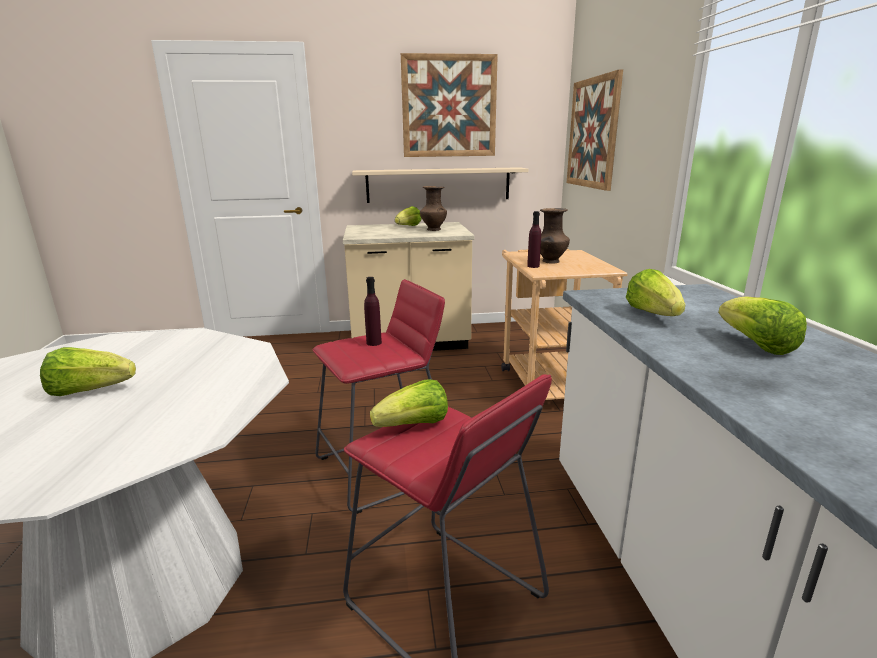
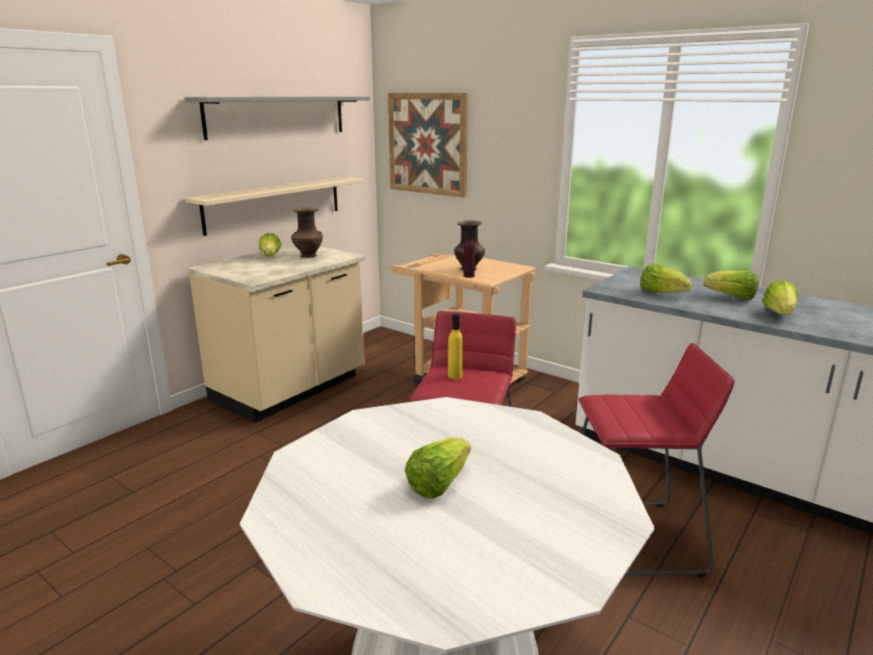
camera: 45 degrees left, 0 degrees up
(374, 343) = (455, 376): purple bottle -> yellow bottle
(414, 425) = (615, 411): lettuce -> lettuce (779, 314)
(449, 106) = (277, 116): picture -> grey shelf

